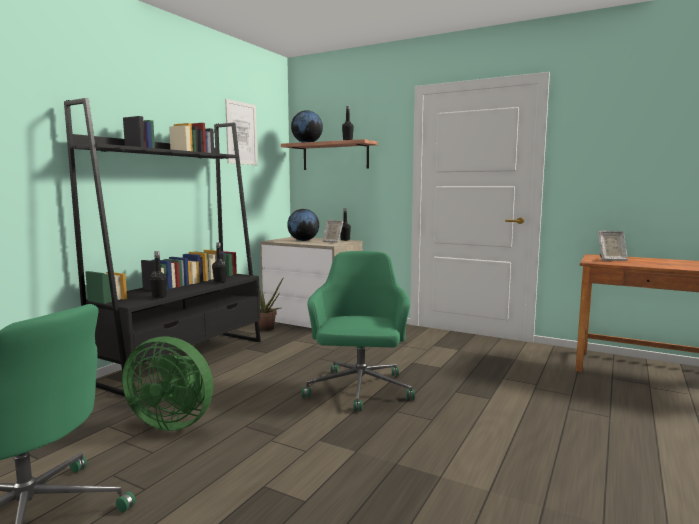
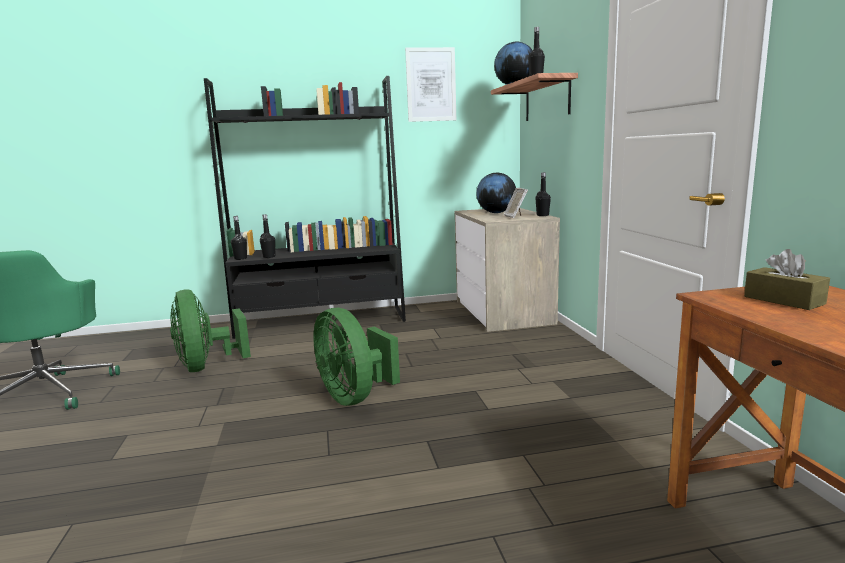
camera: 50 degrees right, 5 degrees up
(219, 282) = (349, 250): black bottle -> black bottle (240, 258)
(268, 329) = (440, 311): potted plant -> none
(359, 390) = (354, 396): green office chair -> green fan
(611, 260) = (783, 300): picture frame -> brown tissue box

